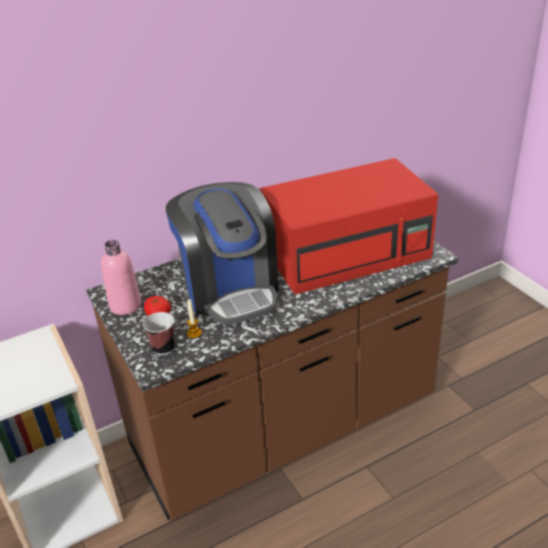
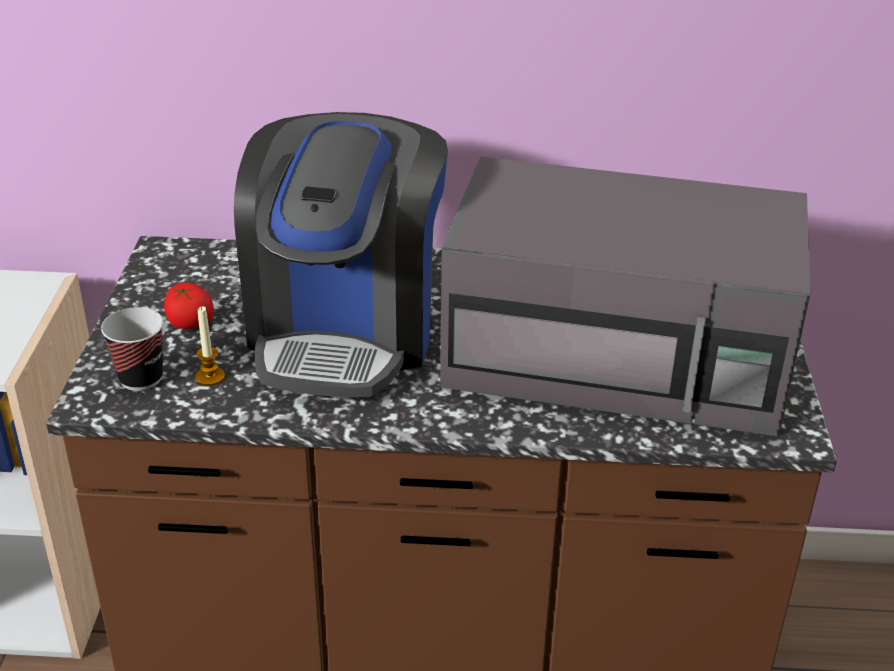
camera: 30 degrees right, 0 degrees up
(125, 305) = (164, 285): pink bottle -> none
(348, 252) = (621, 354): red microwave -> grey microwave

